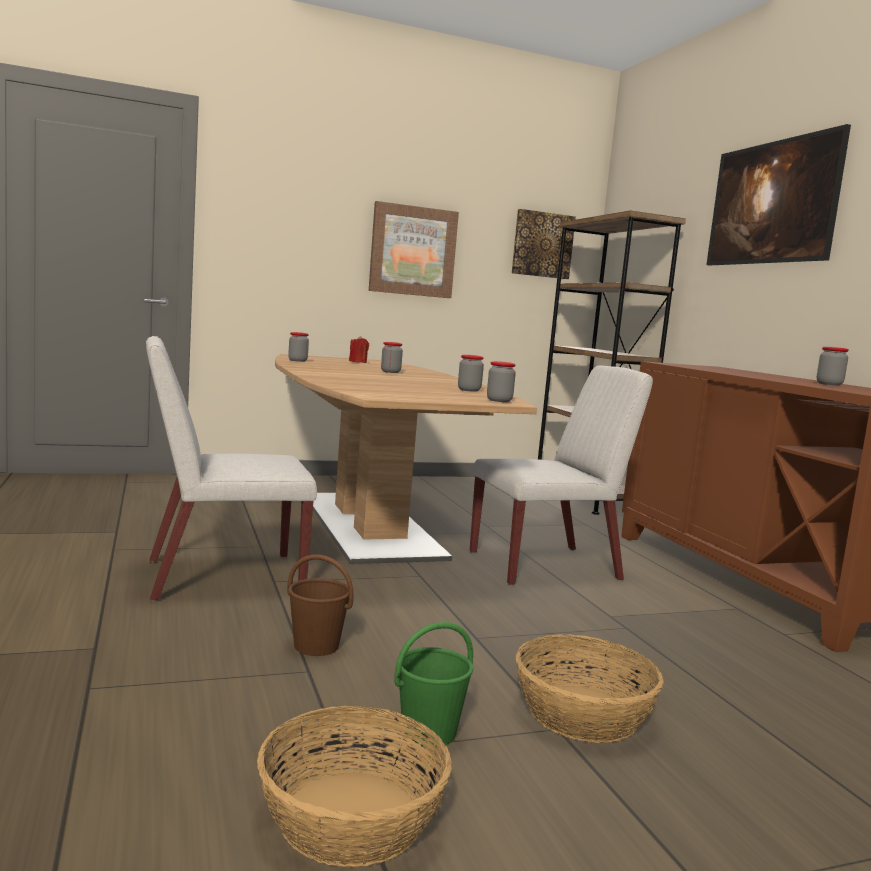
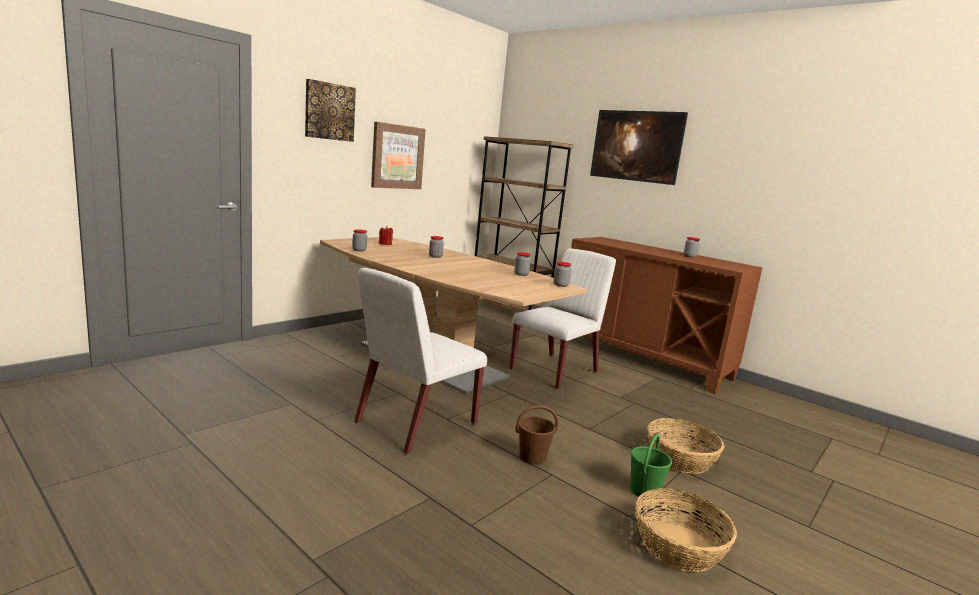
camera: 30 degrees left, 5 degrees up
(542, 244) = (468, 149): picture -> picture (329, 111)

